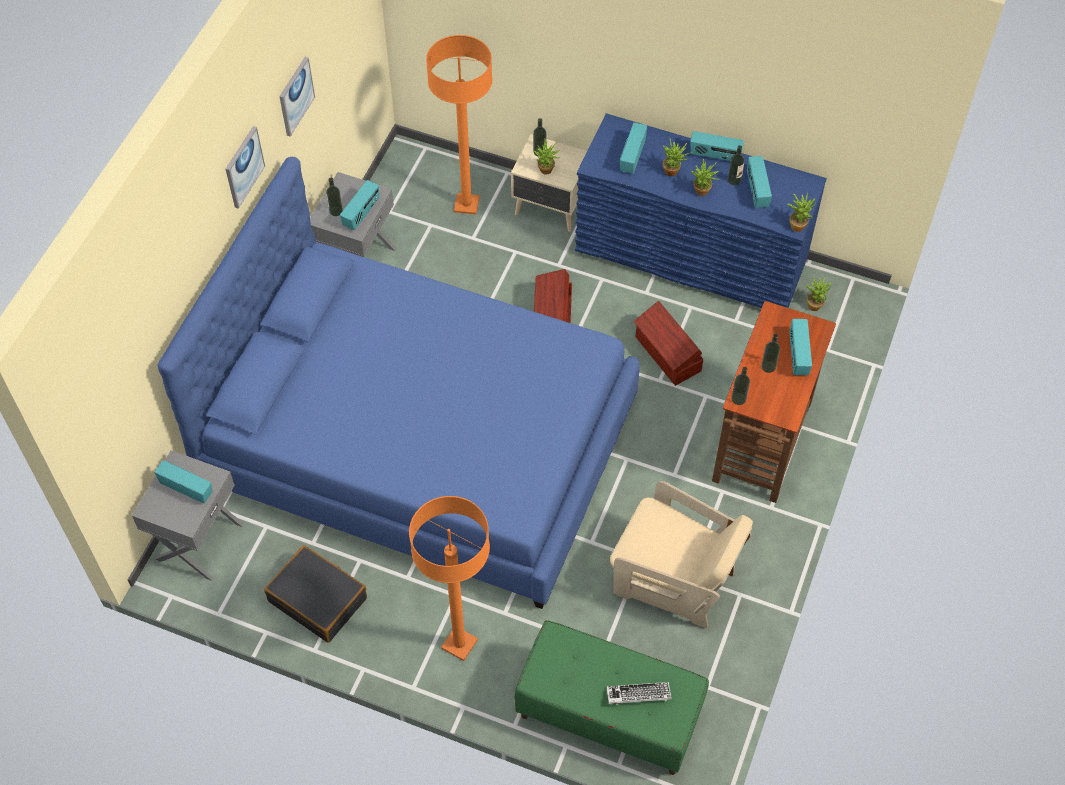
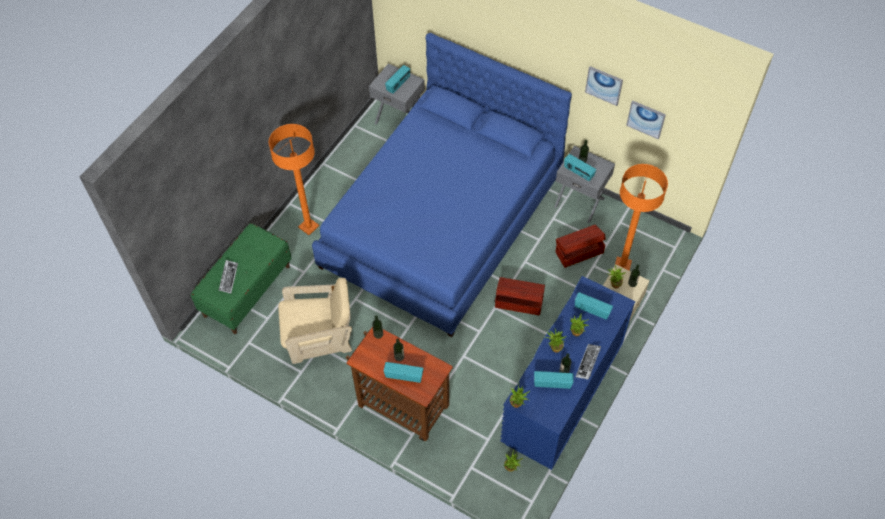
camera: 100 degrees right, 0 degrees up
(243, 167) = (543, 54): picture -> picture (646, 119)
(318, 599) = (352, 167): black suitcase -> none
(667, 355) = (482, 364): brown storage box -> brown storage box (578, 252)
(673, 580) = (319, 337): beige armchair -> beige armchair turned 135 degrees counterclockwise
(714, 156) = (588, 363): radio -> keyboard

